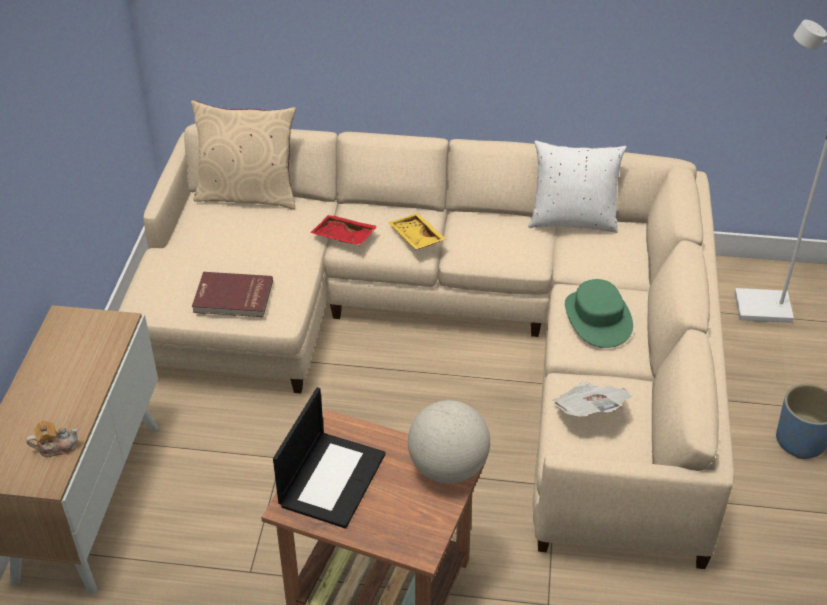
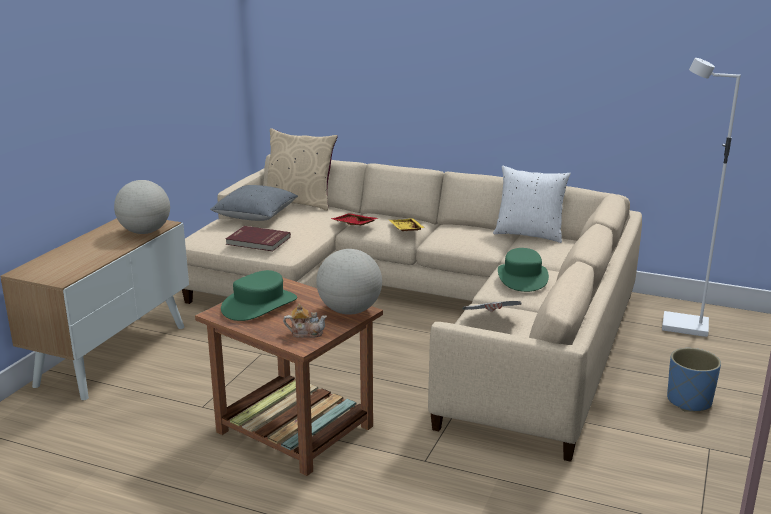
camera: 15 degrees right, 20 degrees down
(56, 447) = (79, 267): teapot -> teapot (306, 333)
(104, 347) = (145, 232): none -> globe
(203, 239) = (255, 216): none -> grey pillow
(332, 478) = (259, 305): laptop -> green hat

